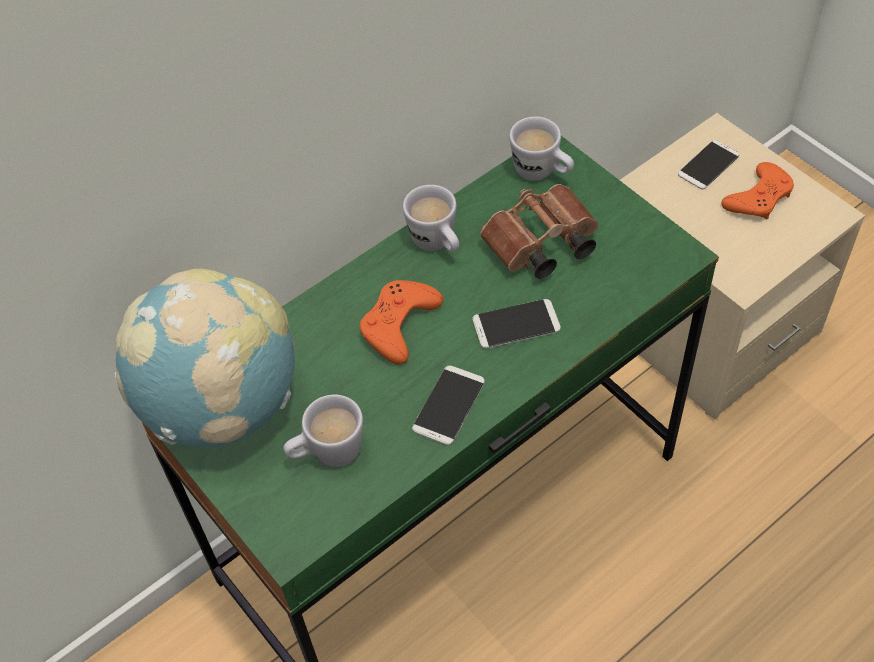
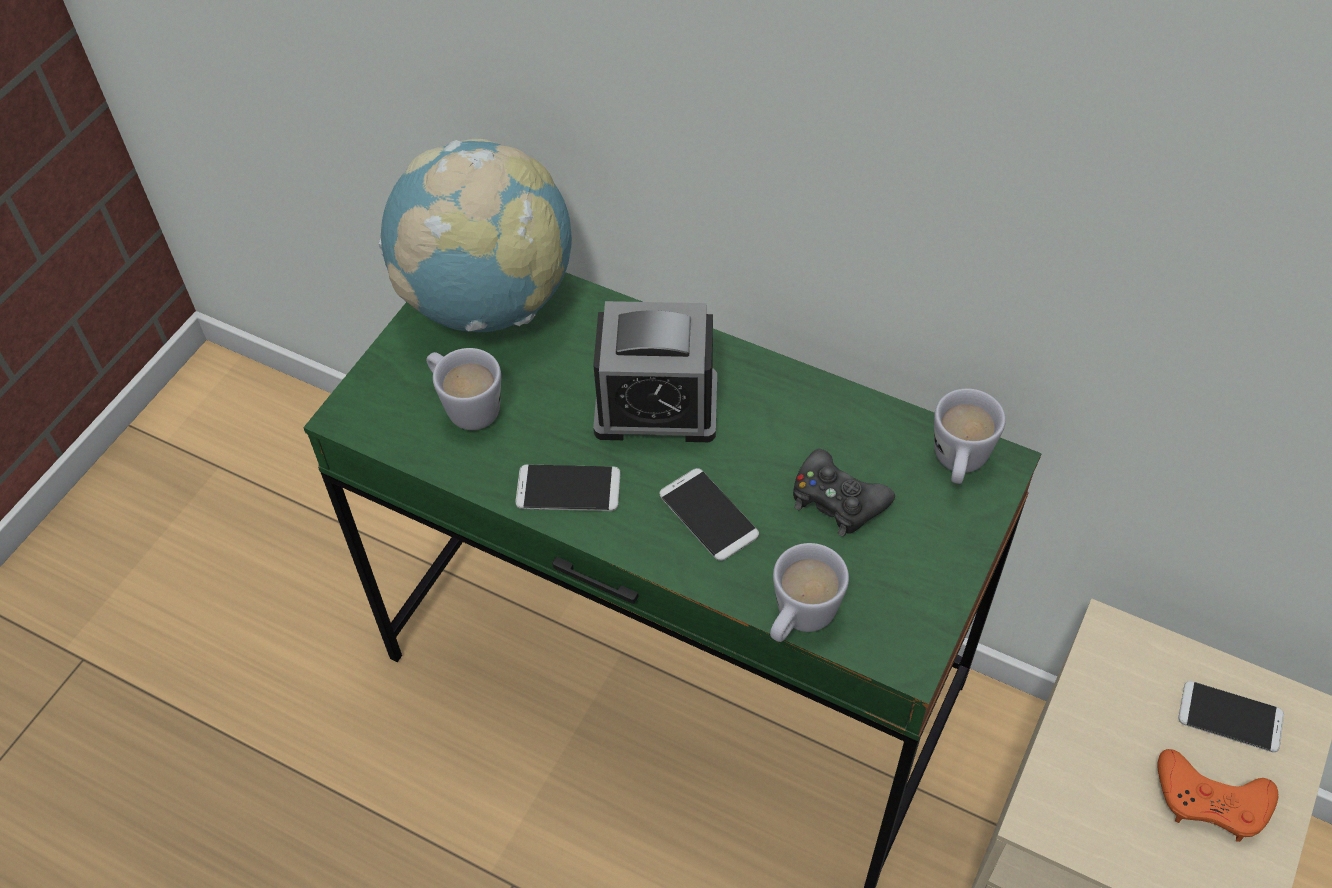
camera: 65 degrees right, 0 degrees up
(399, 324) = (656, 406): orange game controller -> alarm clock
(437, 244) = (788, 400): white mug -> white mug (799, 620)
(539, 247) = (837, 500): brown binoculars -> black game controller

